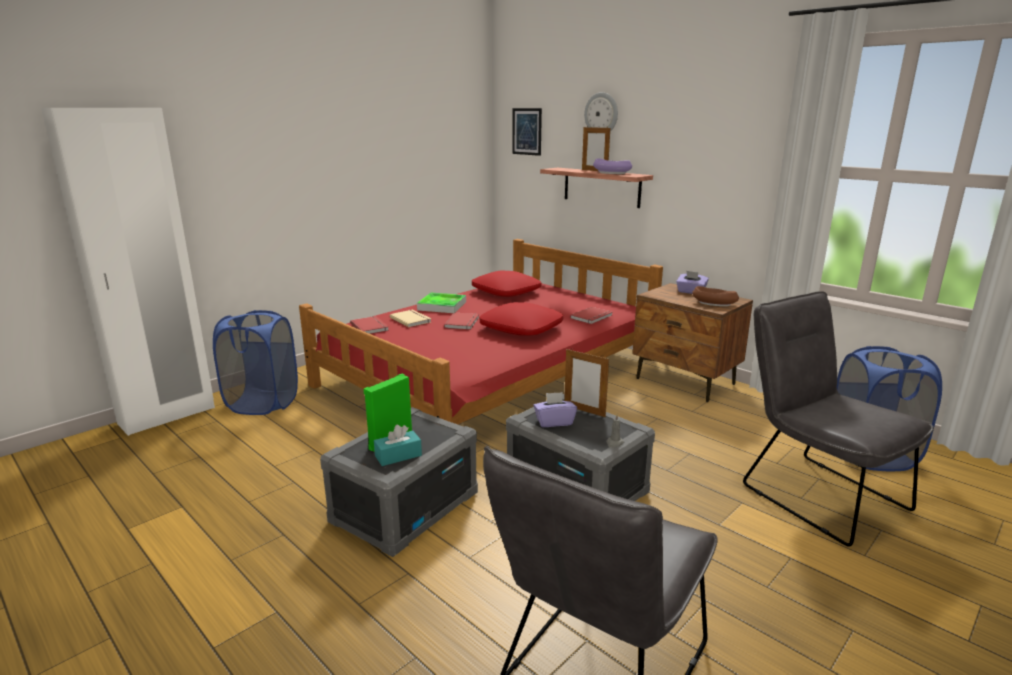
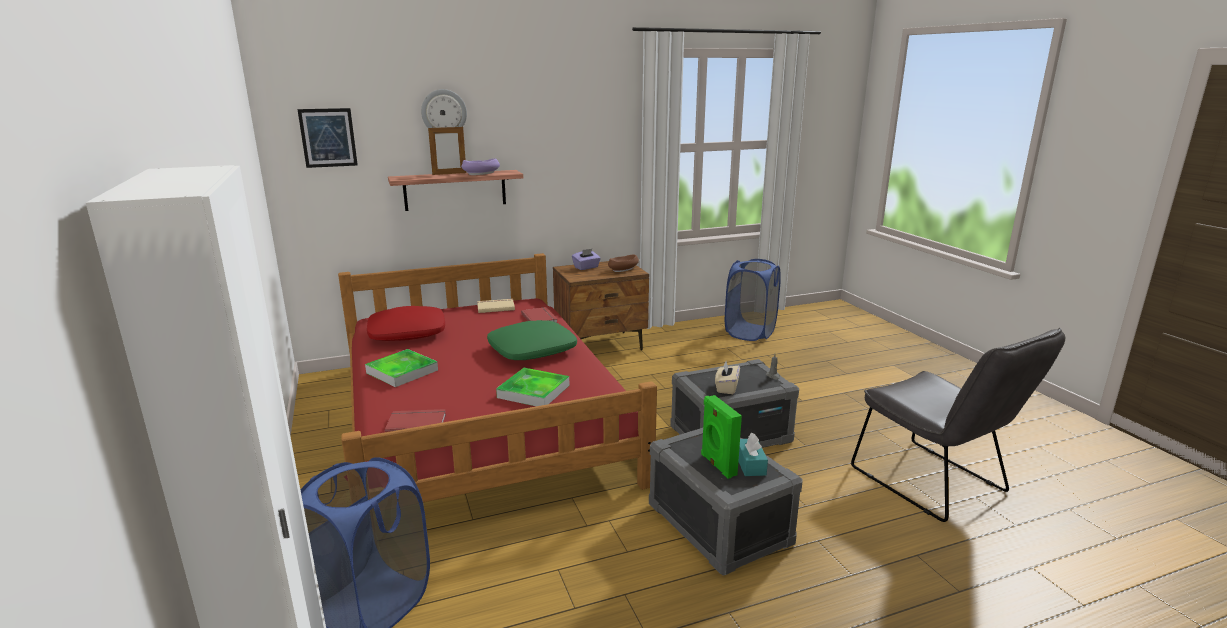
camera: 65 degrees left, 0 degrees up
(411, 320) = (426, 395): beige book -> beige book (495, 307)
(445, 345) = (533, 391): none -> tray
(463, 322) = (477, 371): red book -> none
(521, 328) = (532, 350): red pillow -> green pillow
(554, 422) = (726, 388): purple tissue box -> beige tissue box
(584, 411) = (714, 373): picture frame -> none
(814, 492) = (781, 362): grey chair -> none

